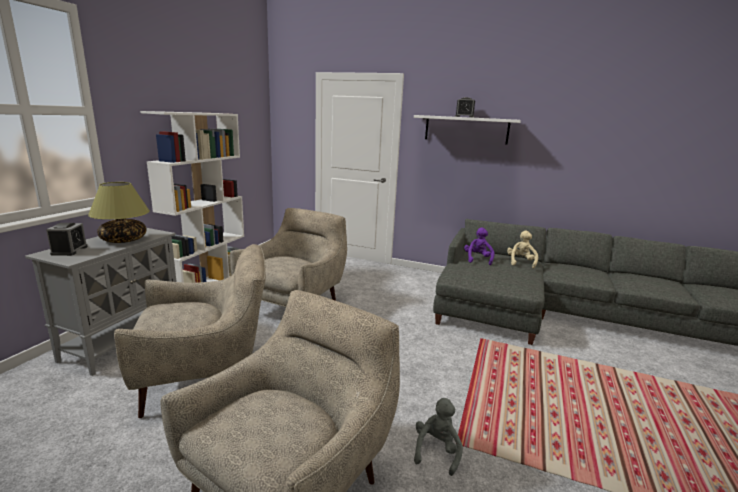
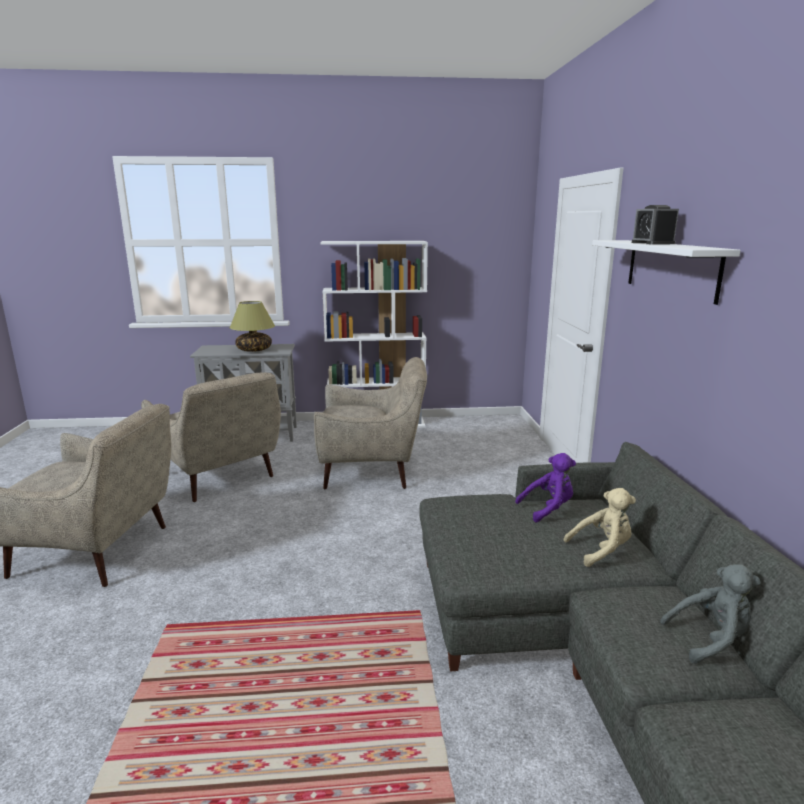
camera: 65 degrees right, 0 degrees up
(69, 250) = (218, 348): alarm clock -> none
(437, 451) = (152, 614): grey plush toy -> grey plush toy (710, 639)

